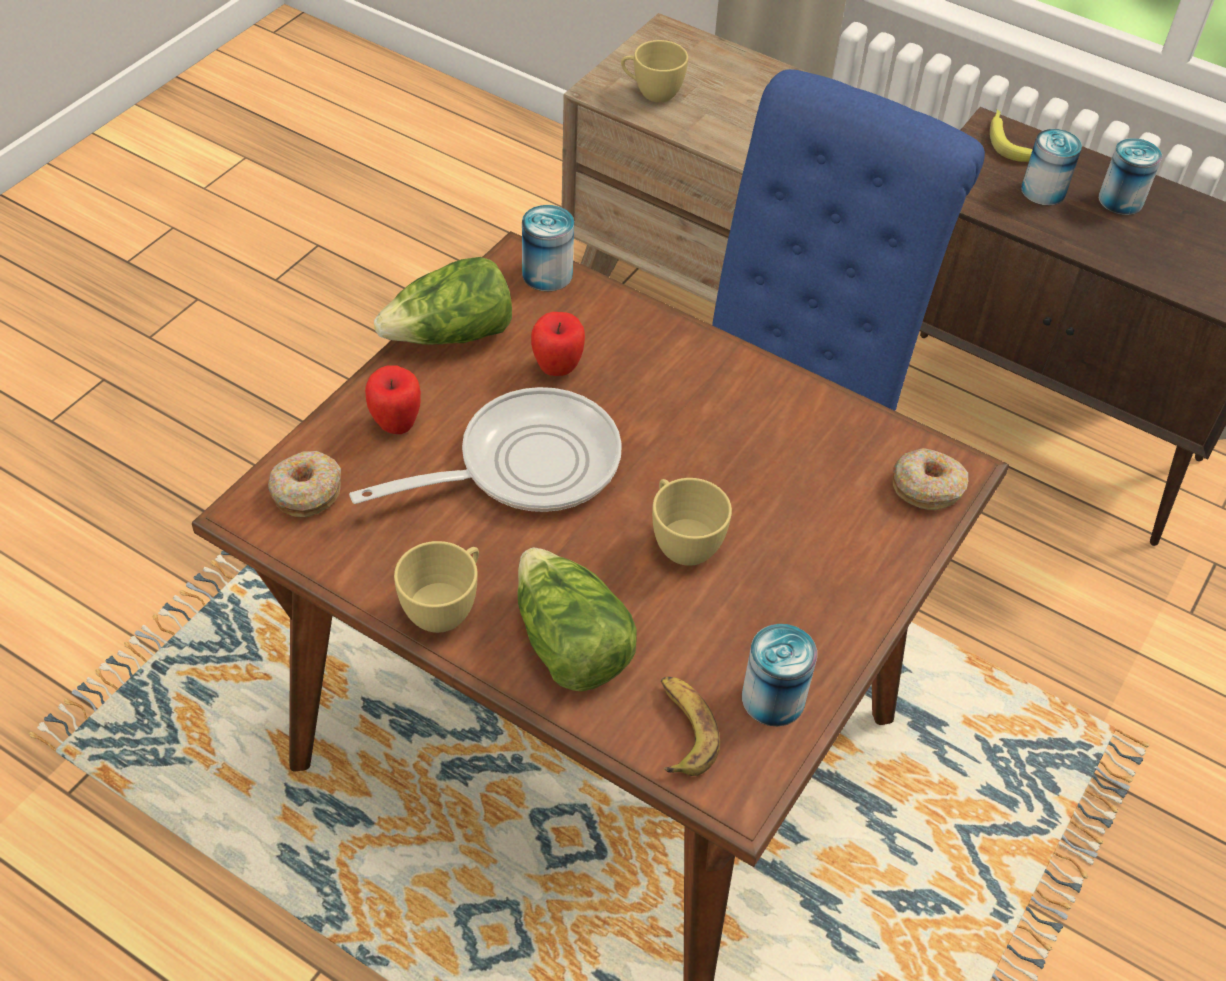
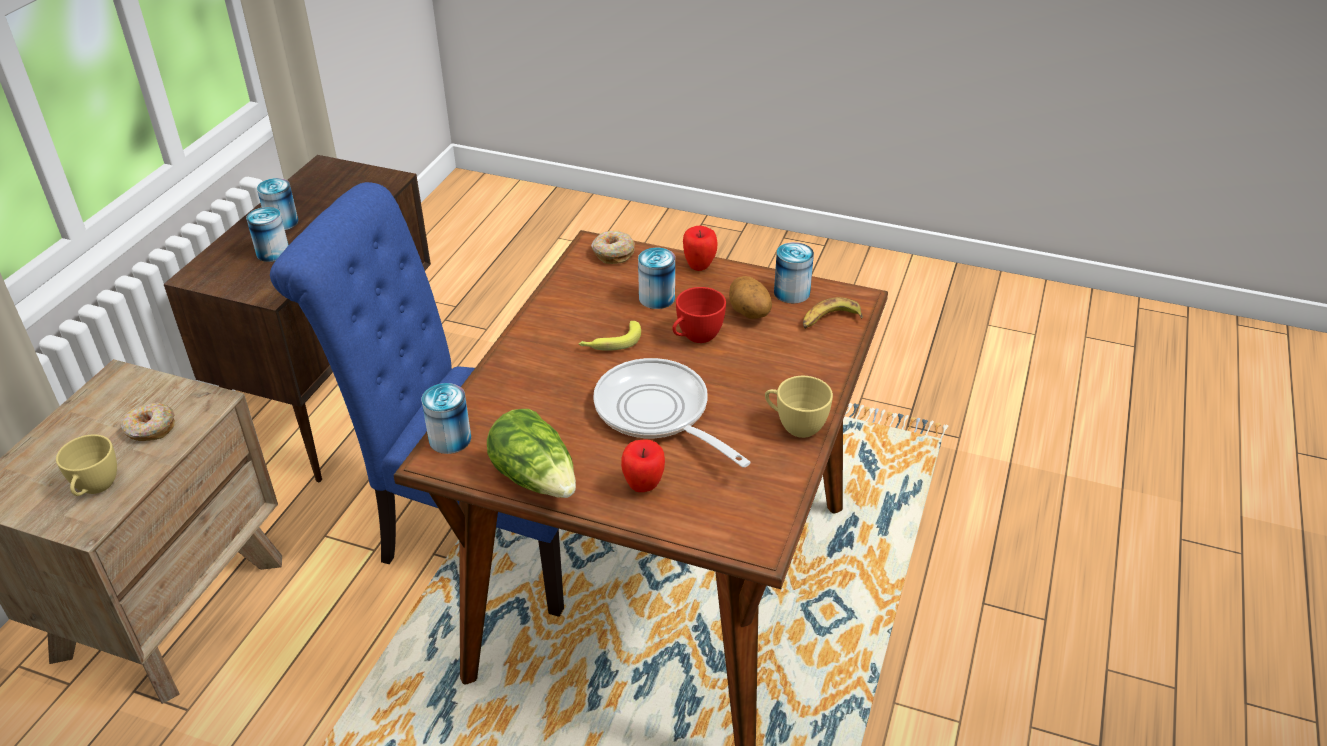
camera: 100 degrees left, 10 degrees down
(306, 492) = (728, 518): donut -> donut (150, 429)
(557, 369) = (558, 415): apple -> apple (699, 266)
(568, 644) = (795, 370): lettuce -> none
(682, 542) = (695, 337): yellow cup -> red cup
(726, 622) = (748, 314): none -> potato
(793, 517) = (657, 298): none -> can
(1007, 140) = (210, 269): banana -> banana (610, 342)

